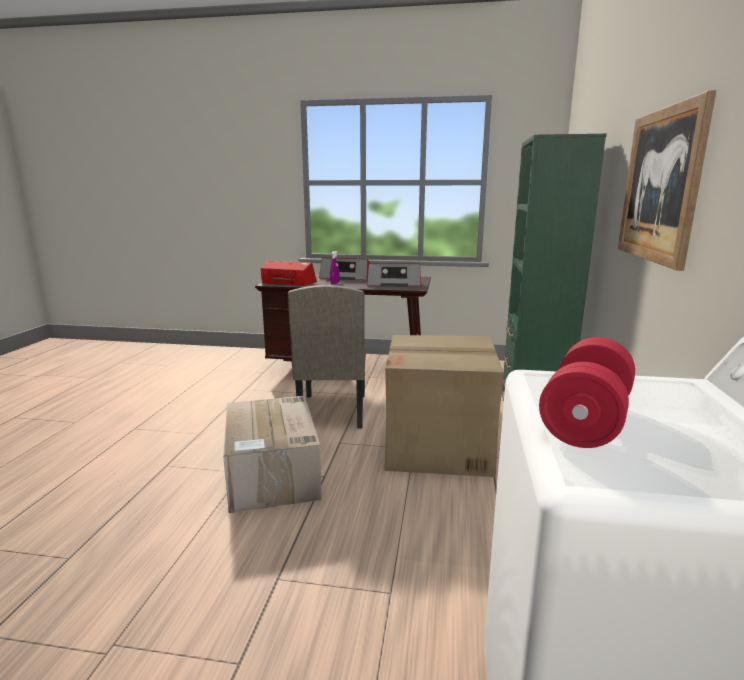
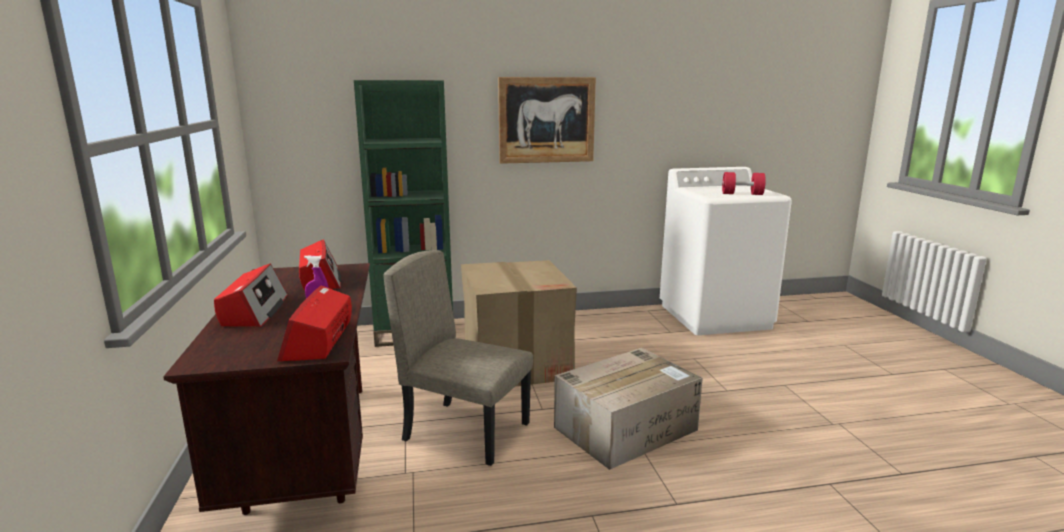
camera: 110 degrees left, 0 degrees up
(332, 411) = (467, 431): beige chair -> beige chair turned 135 degrees counterclockwise

